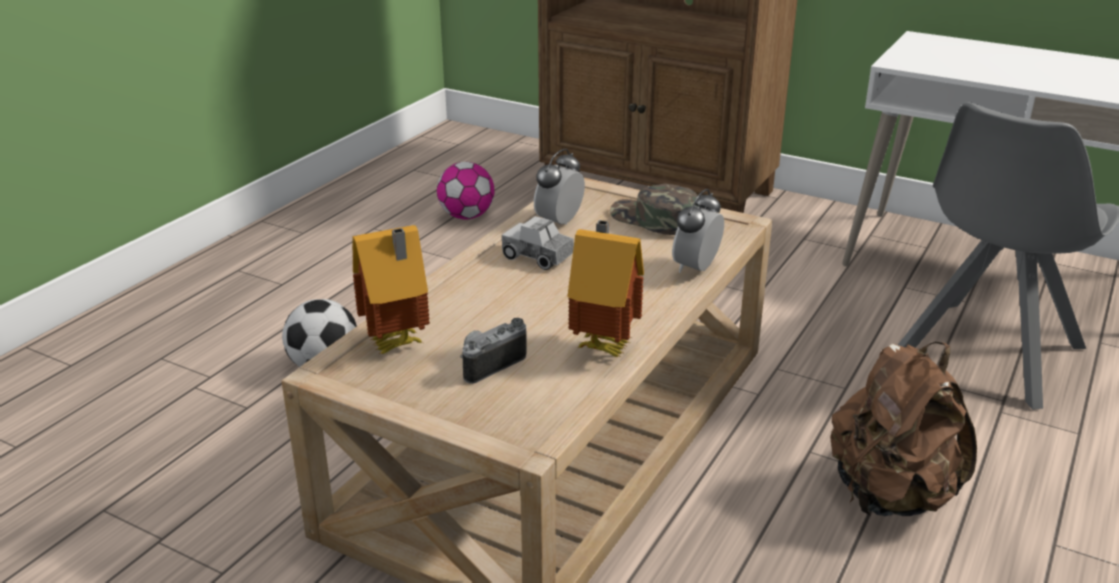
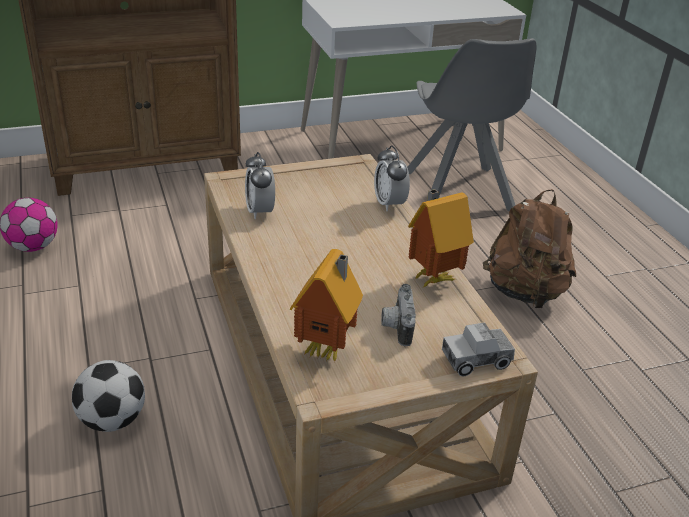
camera: 50 degrees left, 5 degrees up
(538, 257) = (292, 242): toy truck -> toy truck (476, 360)
(655, 219) = (313, 182): green cap -> none

